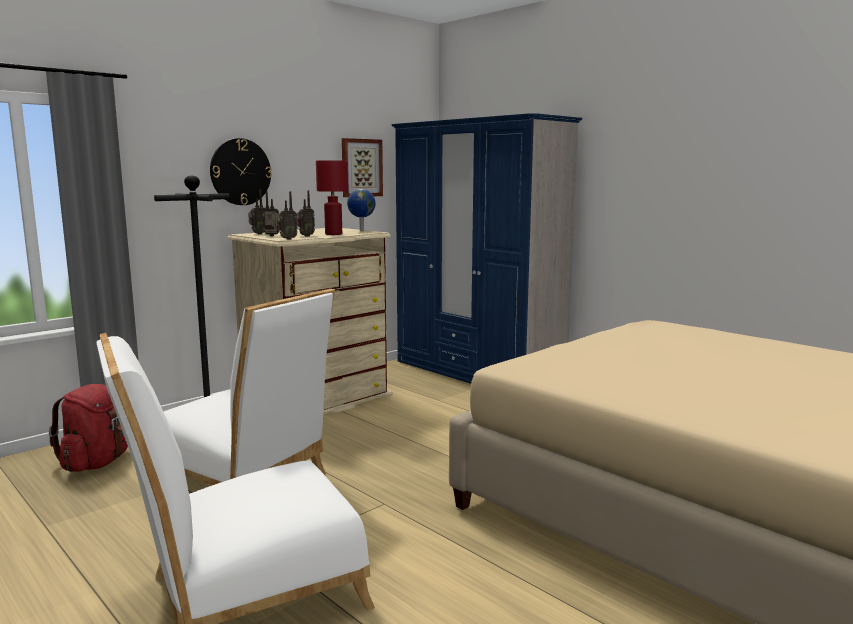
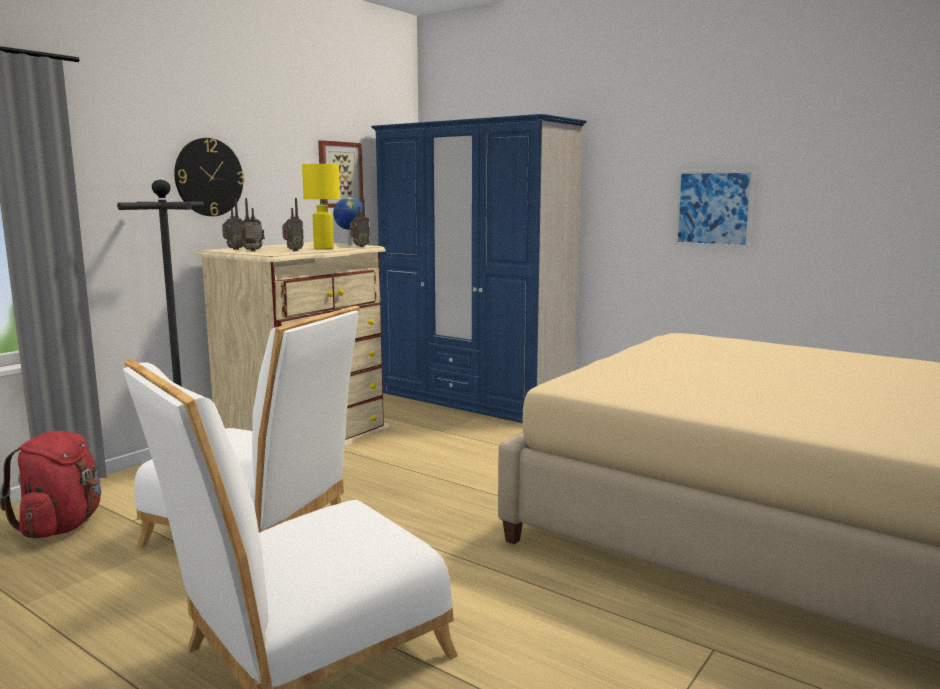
camera: 10 degrees left, 0 degrees up
(287, 239) = (276, 254): radio -> radio (359, 246)
(333, 234) = (323, 248): red table lamp -> yellow table lamp
(697, 201) = (713, 208): none -> picture

